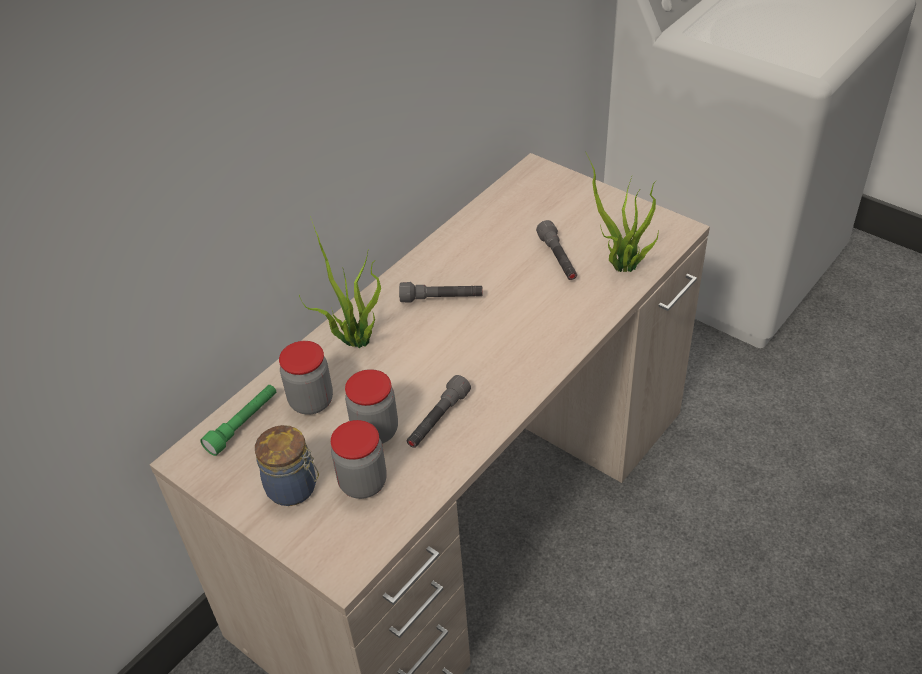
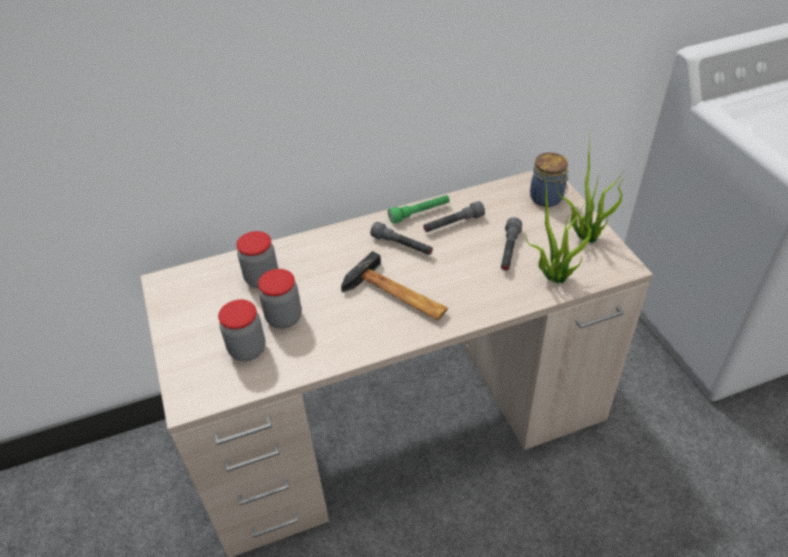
camera: 30 degrees right, 0 degrees up
(243, 424) = (210, 275): green flashlight -> green flashlight (419, 213)
(294, 488) = (204, 332): jar -> jar (547, 199)
(354, 341) = (321, 250): potted plant -> potted plant (585, 236)
(438, 420) = (329, 330): grey flashlight -> grey flashlight (453, 224)
(481, 354) = (397, 297): none -> hammer

